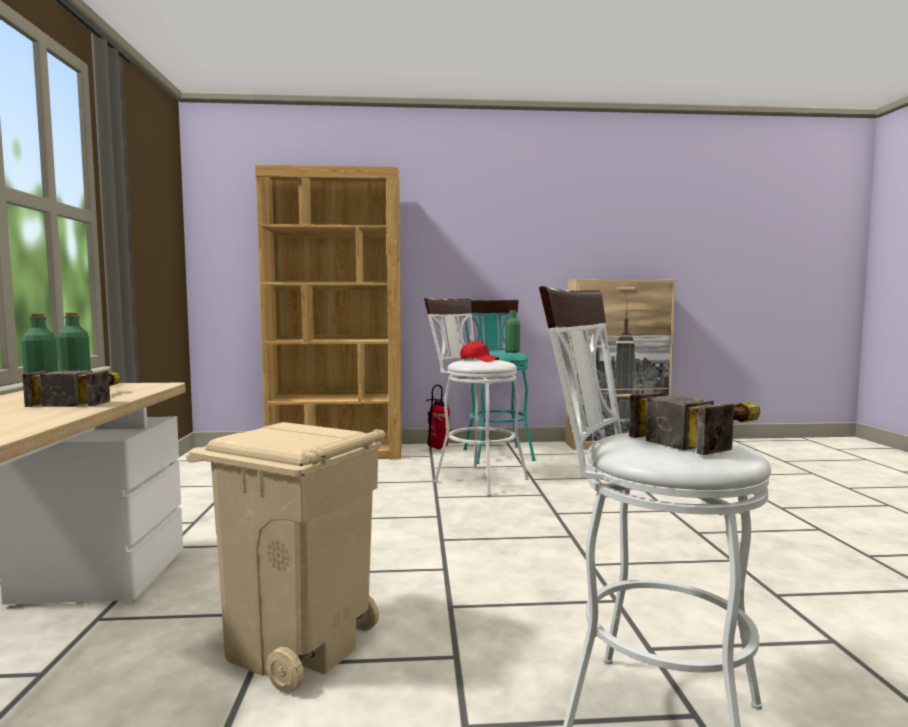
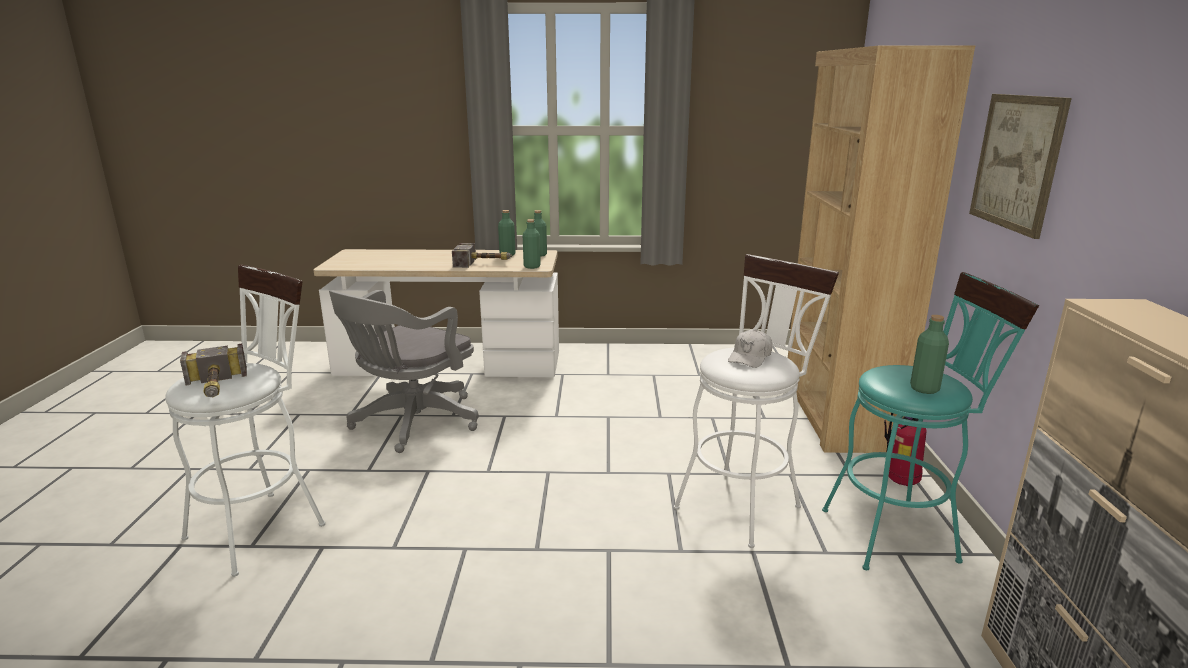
camera: 95 degrees right, 15 degrees up
(151, 386) = (532, 266): none -> green bottle
(296, 646) = (411, 423): beige trash can -> grey office chair
(453, 241) = (1016, 162): none -> picture
(478, 360) = (750, 357): red cap -> white cap

